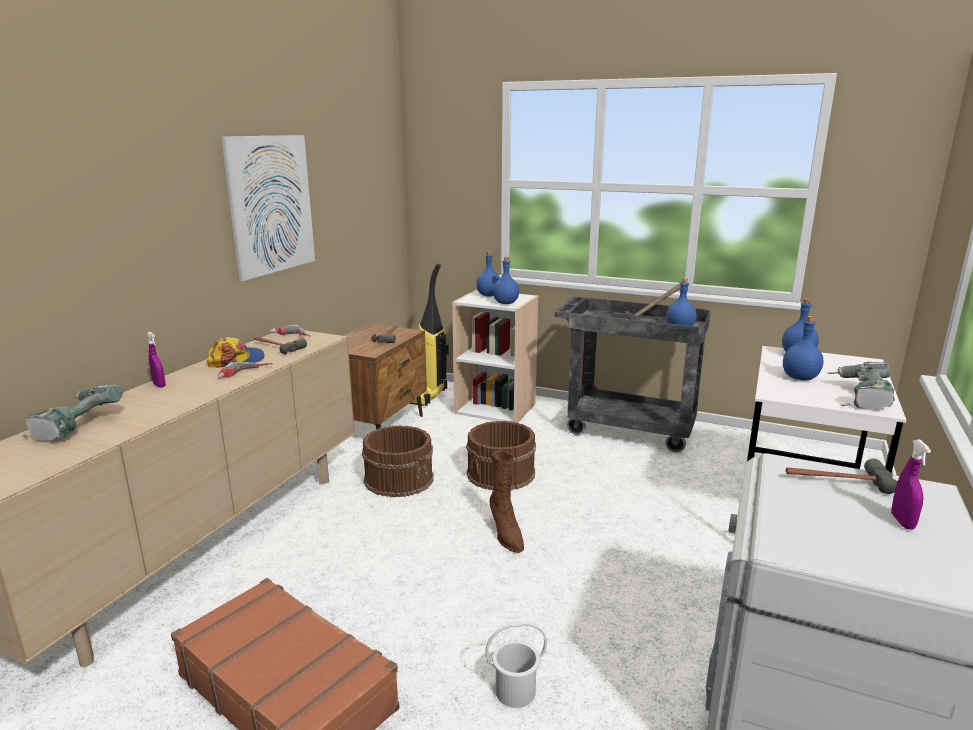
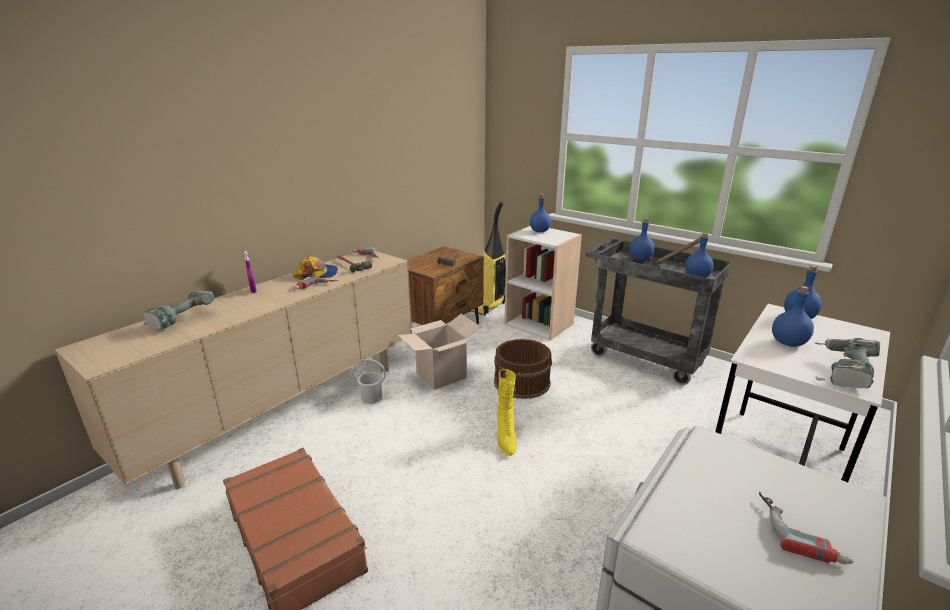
camera: 15 degrees right, 5 degrees up
(271, 205) = (358, 152): picture -> none
(399, 479) = (441, 375): brown bucket -> cardboard box
(506, 303) = (550, 240): blue bottle -> blue bottle (640, 259)
(506, 534) = (506, 437): brown boot -> yellow boot
(515, 691) = (461, 578): white bucket -> white bucket (371, 397)
(836, 480) = (754, 469): hammer -> none
(902, 522) = (801, 531): purple spray bottle -> power drill

